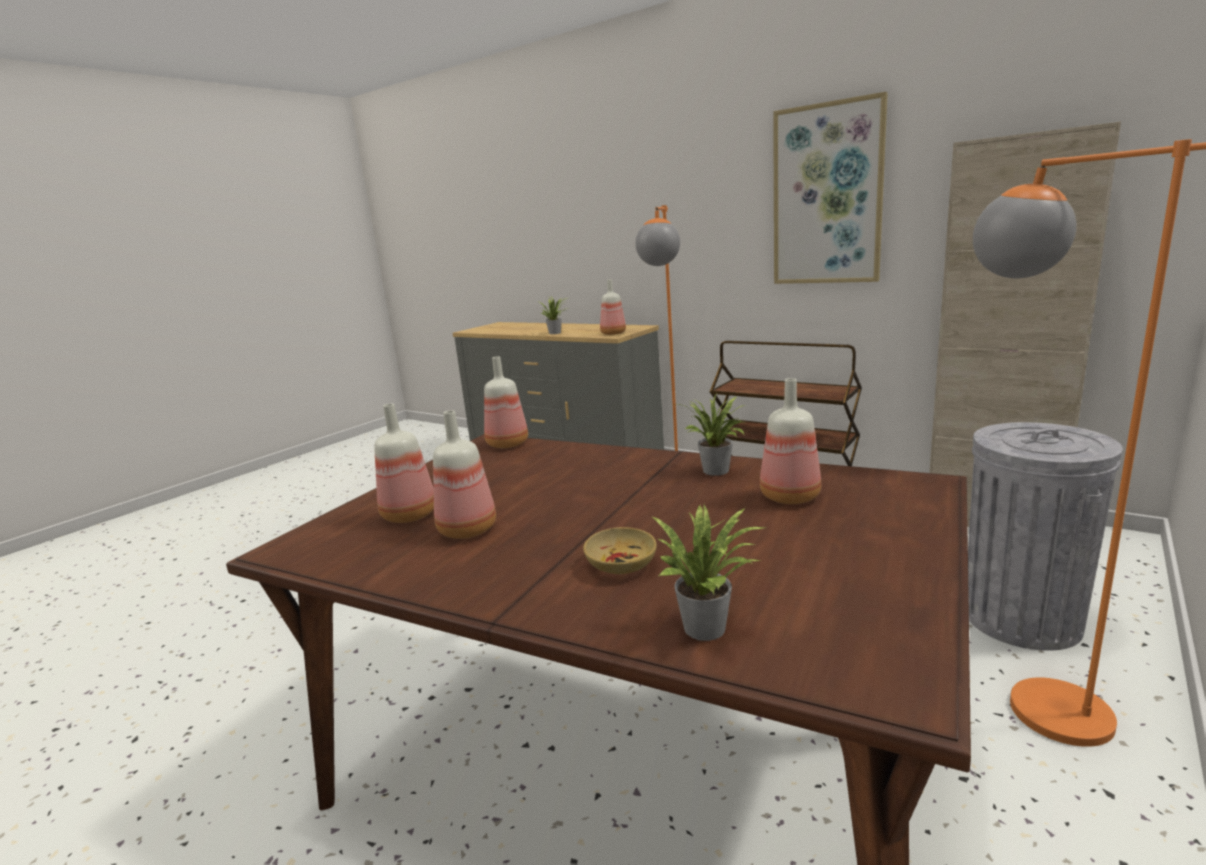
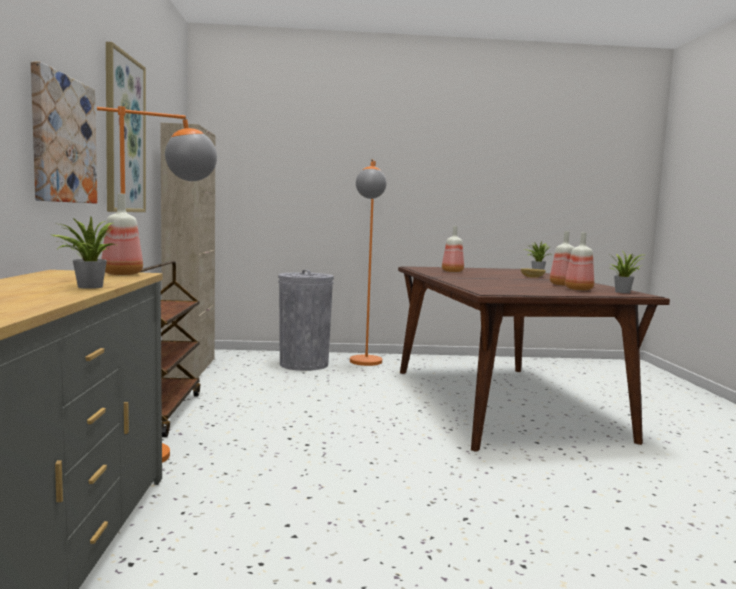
camera: 130 degrees left, 10 degrees down
(506, 444) = (483, 290): bottle -> none
(693, 230) = (62, 140): none -> picture
(716, 472) = (447, 275): potted plant -> potted plant (623, 292)

